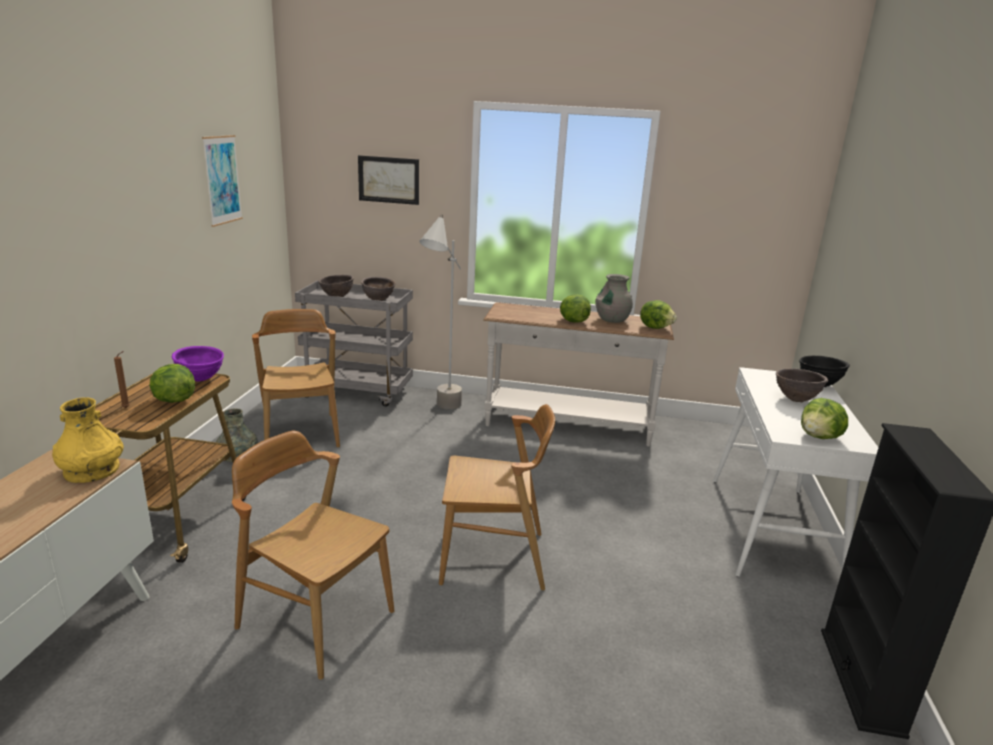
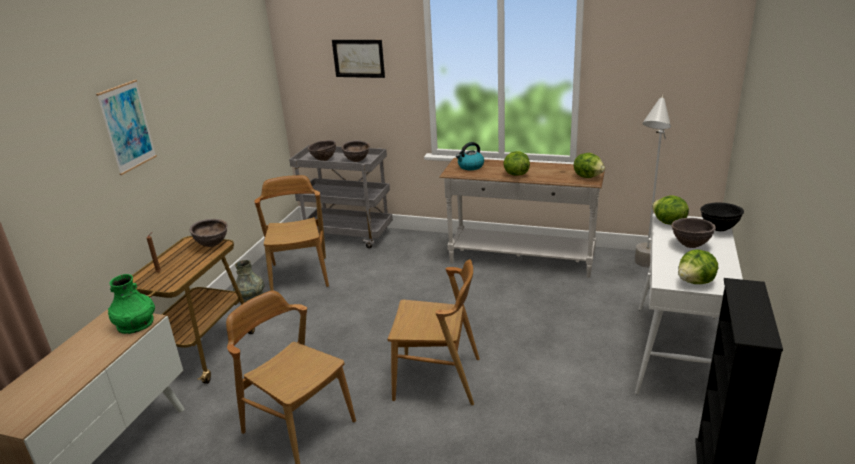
camera: 10 degrees right, 5 degrees up
(92, 470) = (135, 323): yellow vase -> green vase
(173, 400) = (192, 264): lettuce -> lettuce (668, 223)
(201, 380) = (212, 245): purple bowl -> brown bowl
(222, 180) = (221, 78): picture -> picture (127, 127)
(441, 412) = (414, 252): grey floor lamp -> grey floor lamp (643, 271)
(518, 311) = (470, 166): none -> kettle
(612, 320) = (551, 171): grey vase -> none

